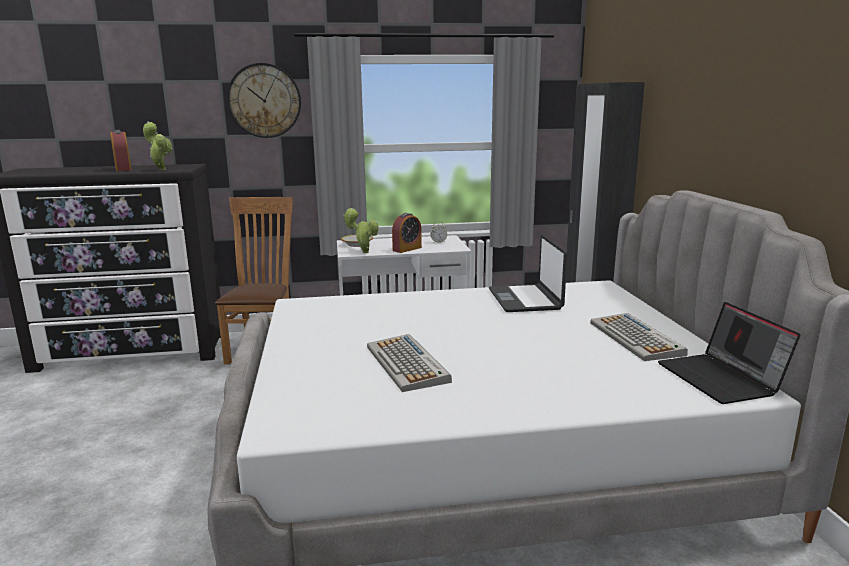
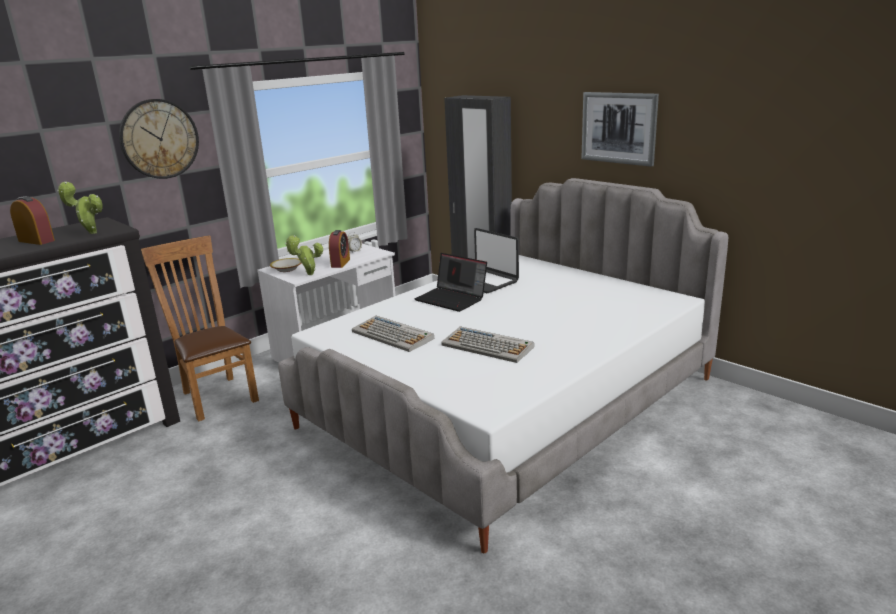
camera: 35 degrees left, 5 degrees up
(636, 338) = (587, 288): keyboard -> keyboard (393, 335)
(722, 379) = (659, 298): laptop -> laptop (452, 299)
(747, 119) = (618, 128): none -> picture

